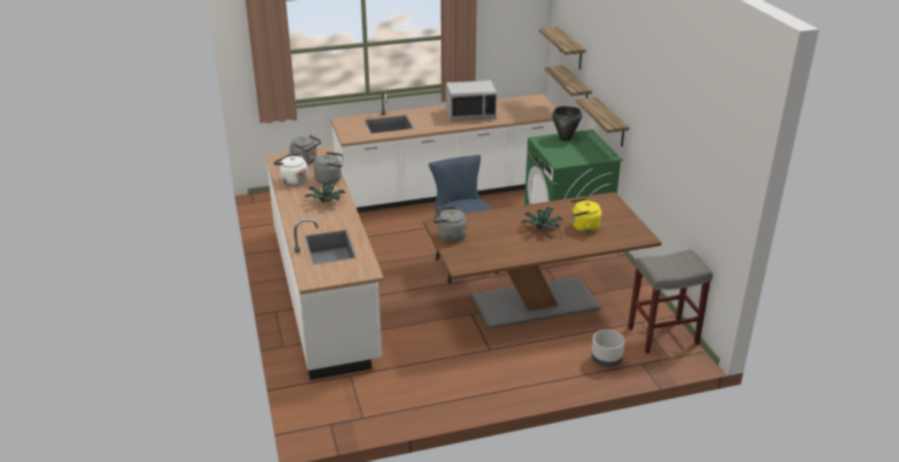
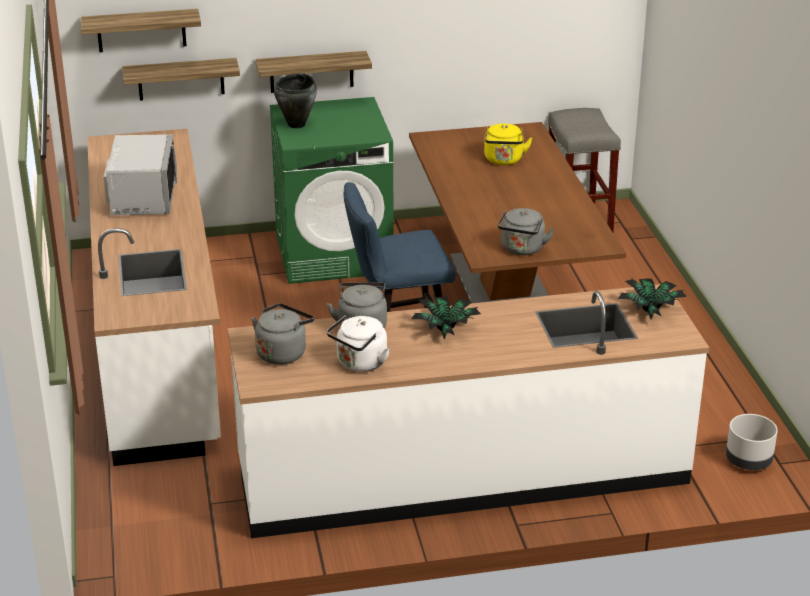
camera: 85 degrees left, 0 degrees up
(541, 229) = (506, 186): potted plant -> potted plant (651, 311)
(606, 361) = (629, 259): grey planter -> grey planter (748, 461)

